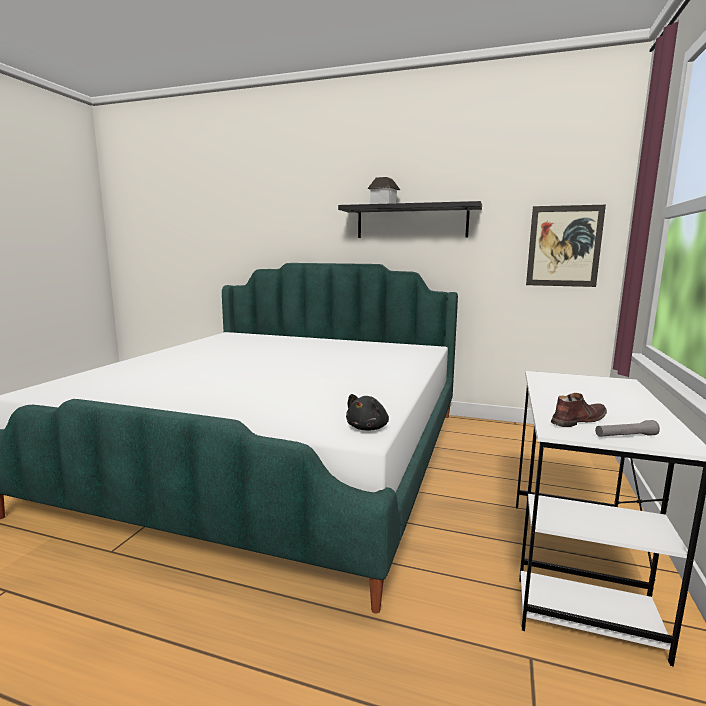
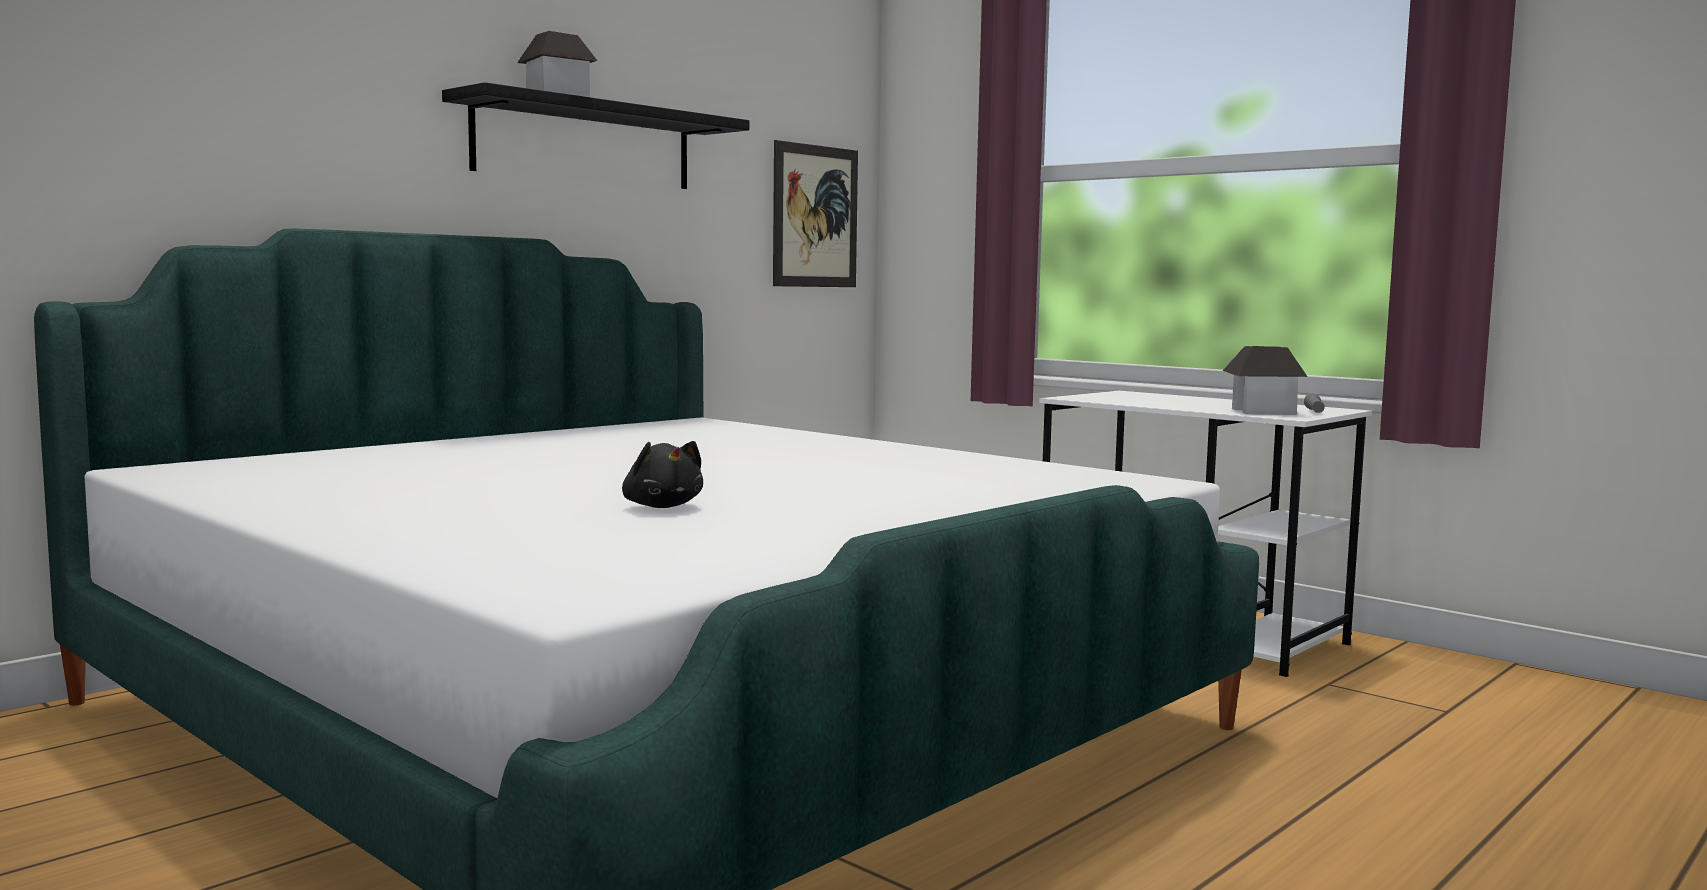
camera: 65 degrees left, 5 degrees down
(368, 428) = (1131, 478): black plush toy -> black plush toy (662, 506)
(577, 420) = (1262, 411): brown shoe -> toy house

